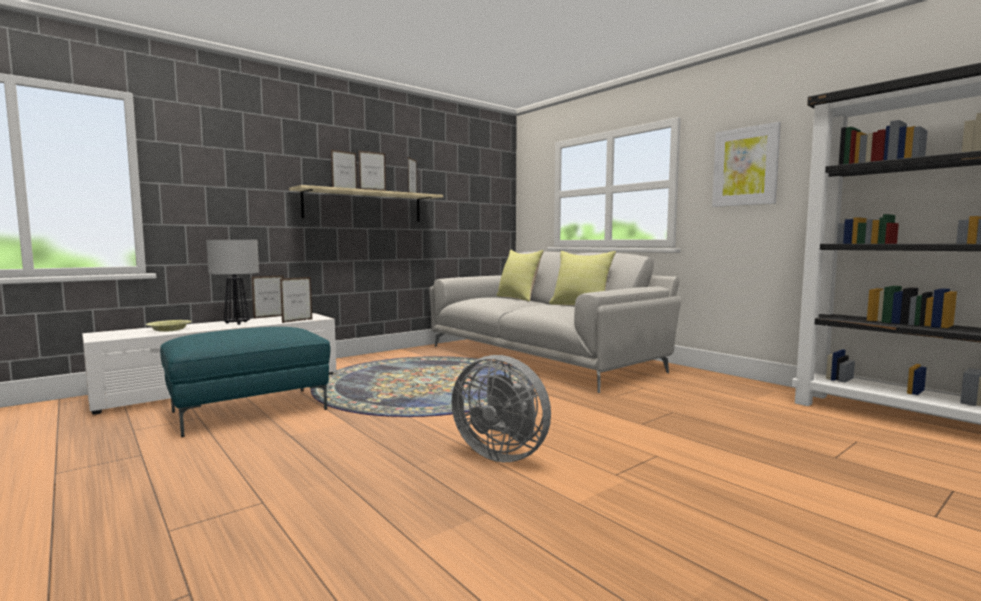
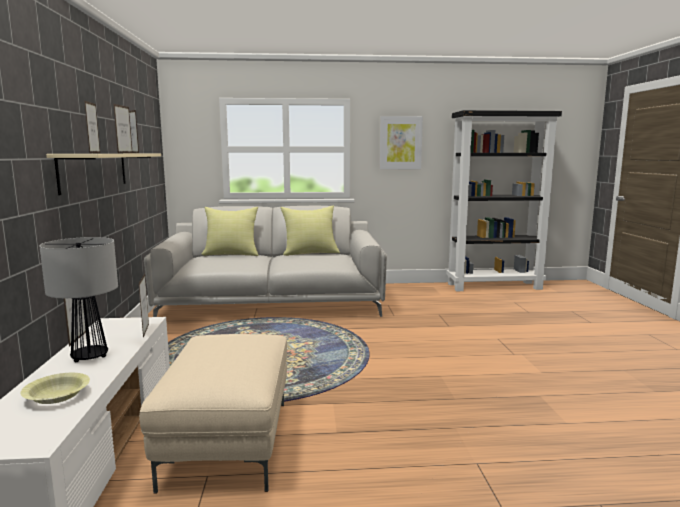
camera: 55 degrees left, 5 degrees up
(250, 410) = (226, 442): turquoise ottoman -> beige ottoman
(502, 454) = (459, 370): grey fan -> none

